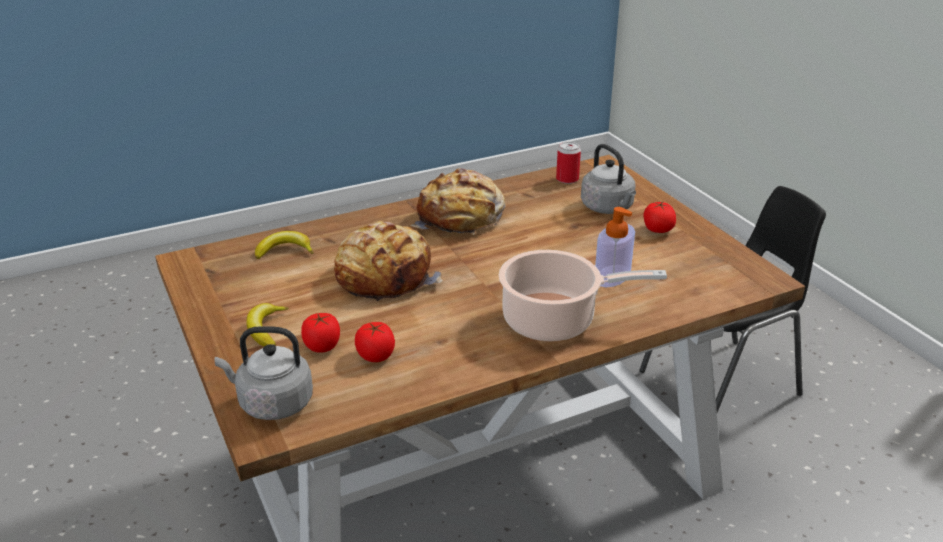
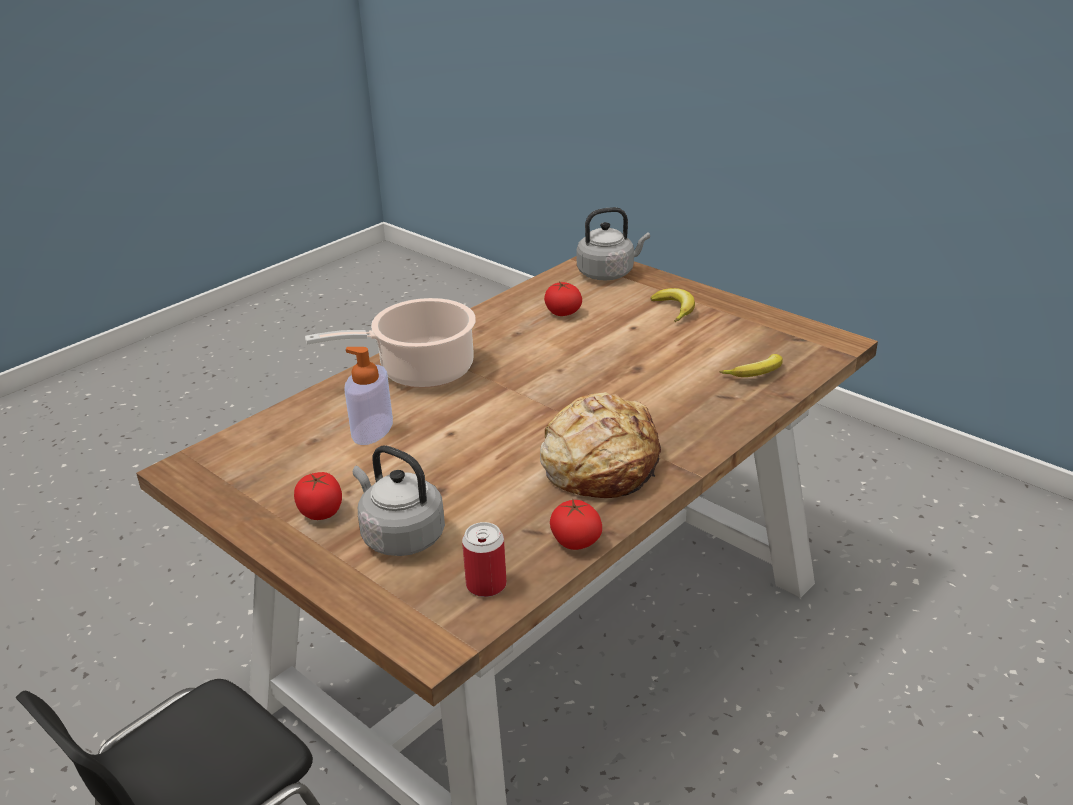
camera: 160 degrees right, 0 degrees up
(322, 346) = (614, 309): tomato -> tomato (575, 541)
(385, 276) = (621, 373): bread -> none

